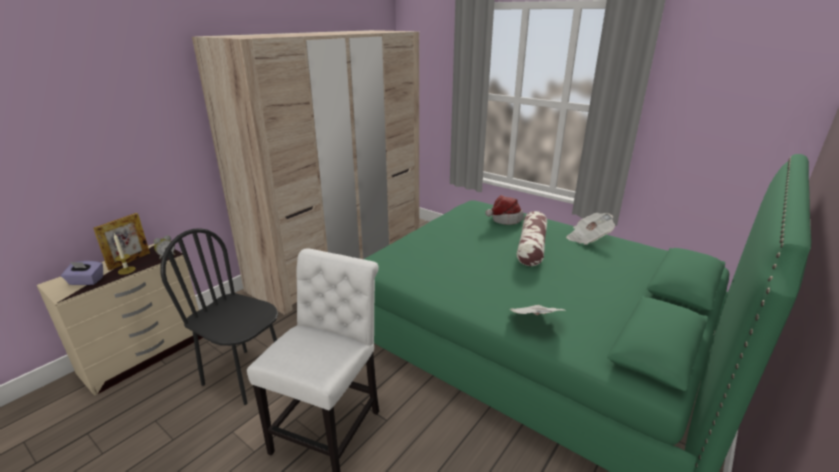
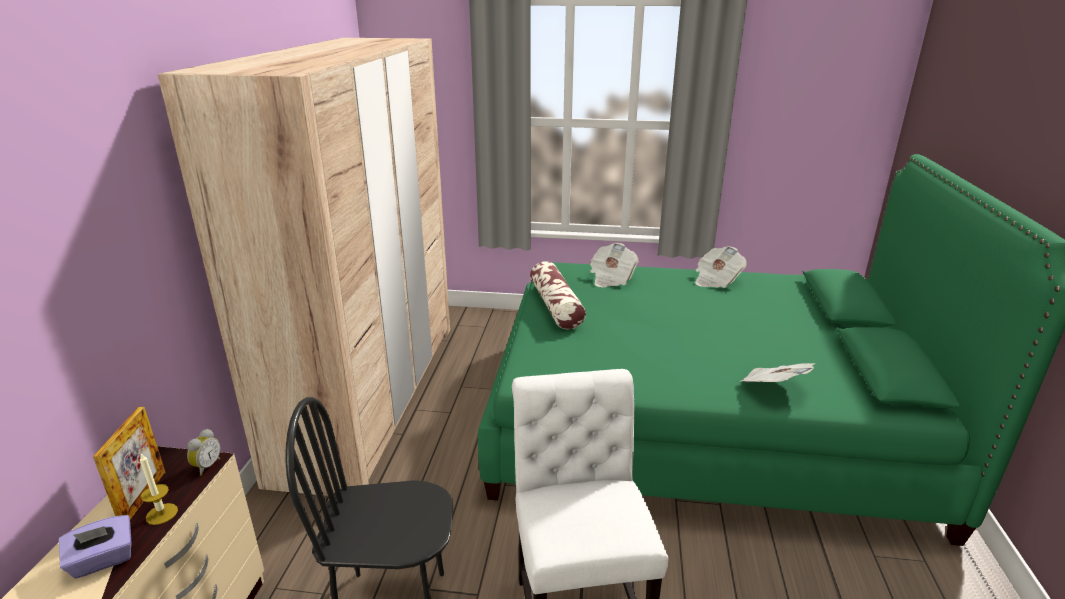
camera: 30 degrees left, 0 degrees up
(504, 219) = (611, 278): hat -> newspaper
(531, 247) = (676, 305): pillow -> pillow (556, 306)

